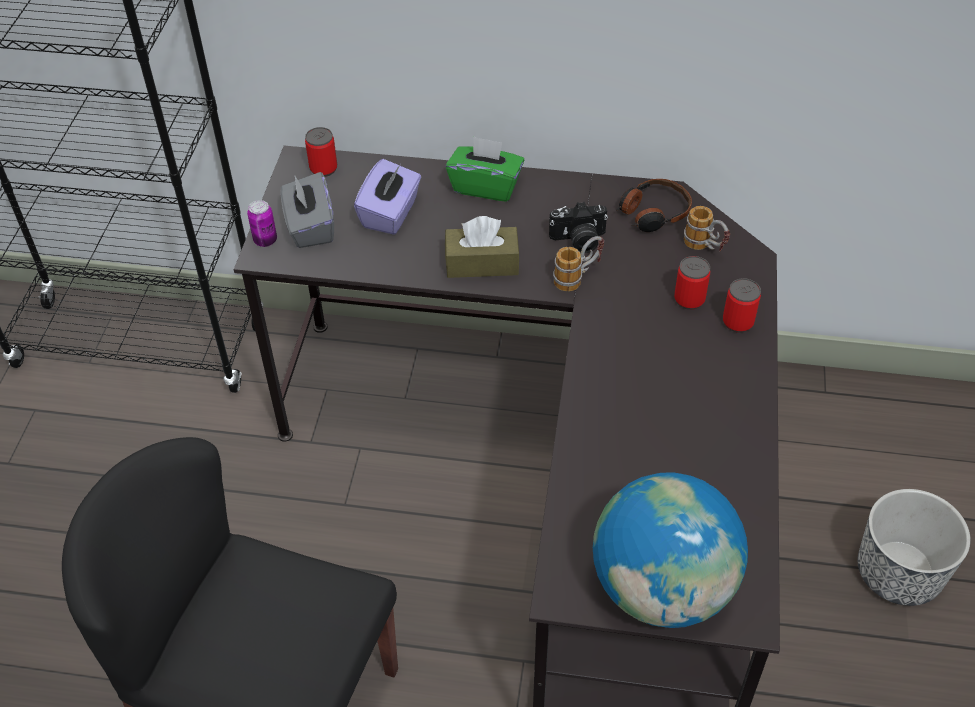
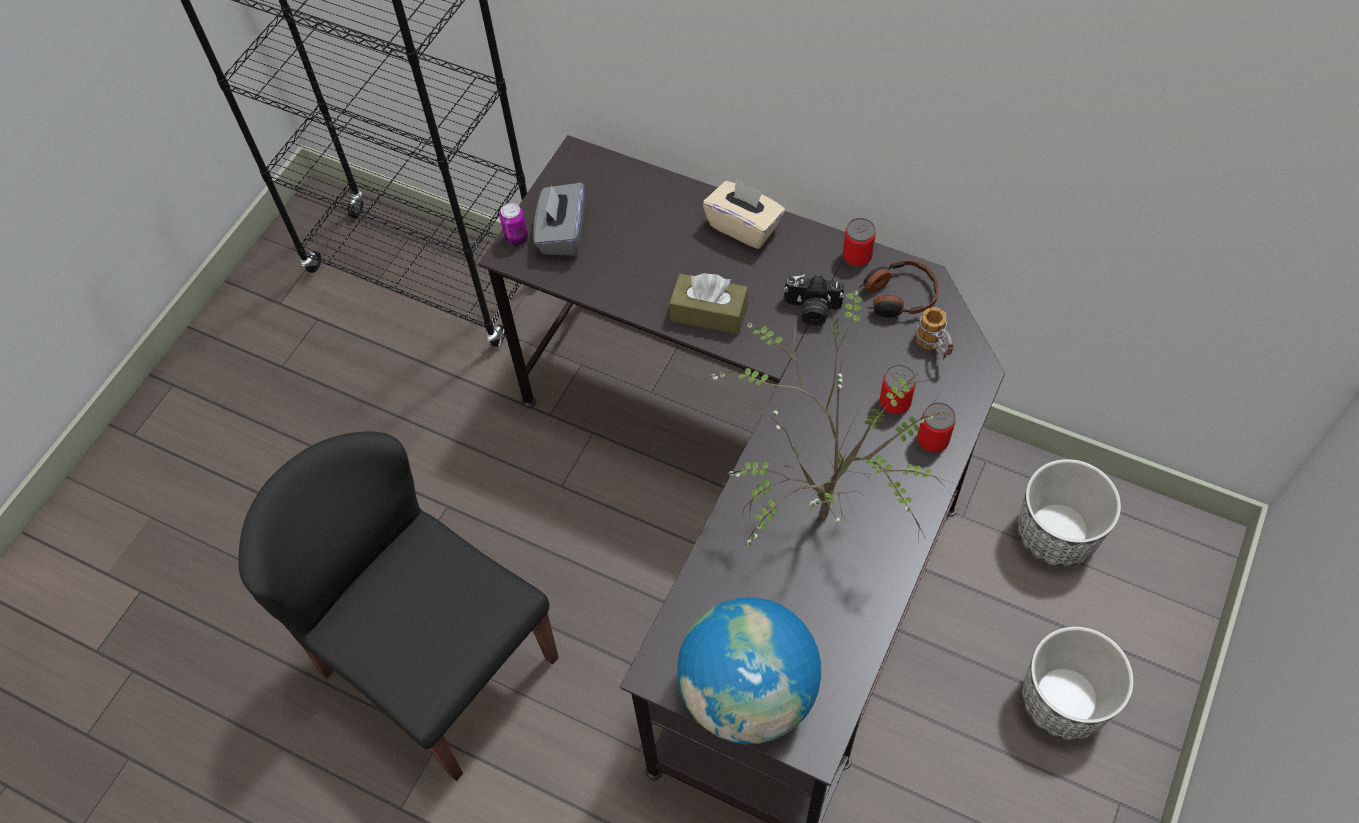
camera: 20 degrees right, 10 degrees up
(323, 168) = (596, 170): can -> can (857, 256)
(390, 214) = (642, 236): purple tissue box -> none
(486, 186) = (744, 226): green tissue box -> beige tissue box
(578, 277) = (795, 351): mug -> none
(658, 405) = (818, 509): none -> potted plant
(830, 429) = (1057, 533): none -> planter

